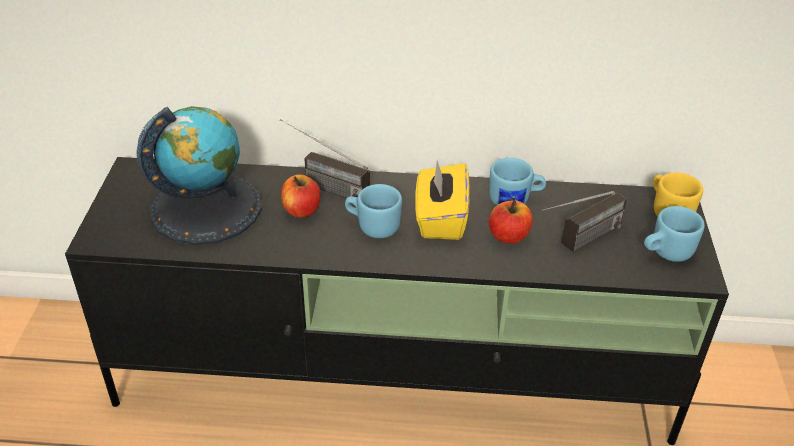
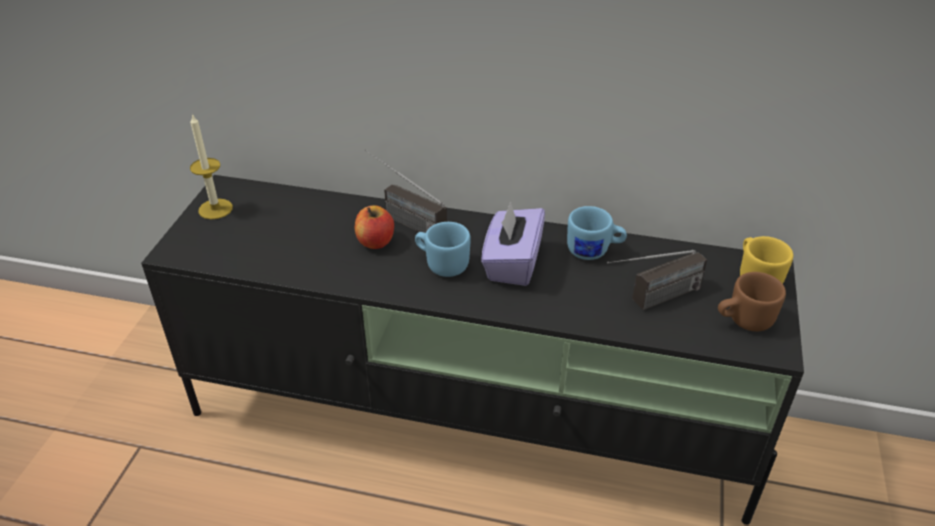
camera: 10 degrees right, 0 degrees up
(128, 192) = (215, 209): none -> candle
(206, 207) = (284, 230): globe -> none
(440, 219) = (512, 263): yellow tissue box -> purple tissue box
(508, 236) = (578, 287): apple -> none
(665, 252) = (743, 320): blue mug -> brown mug

